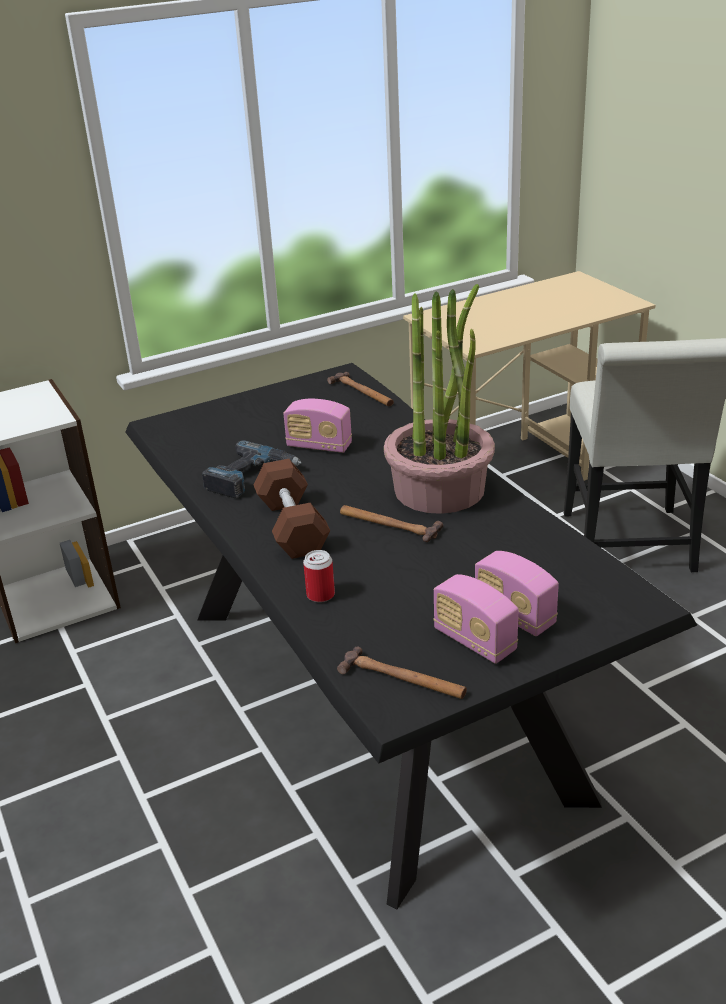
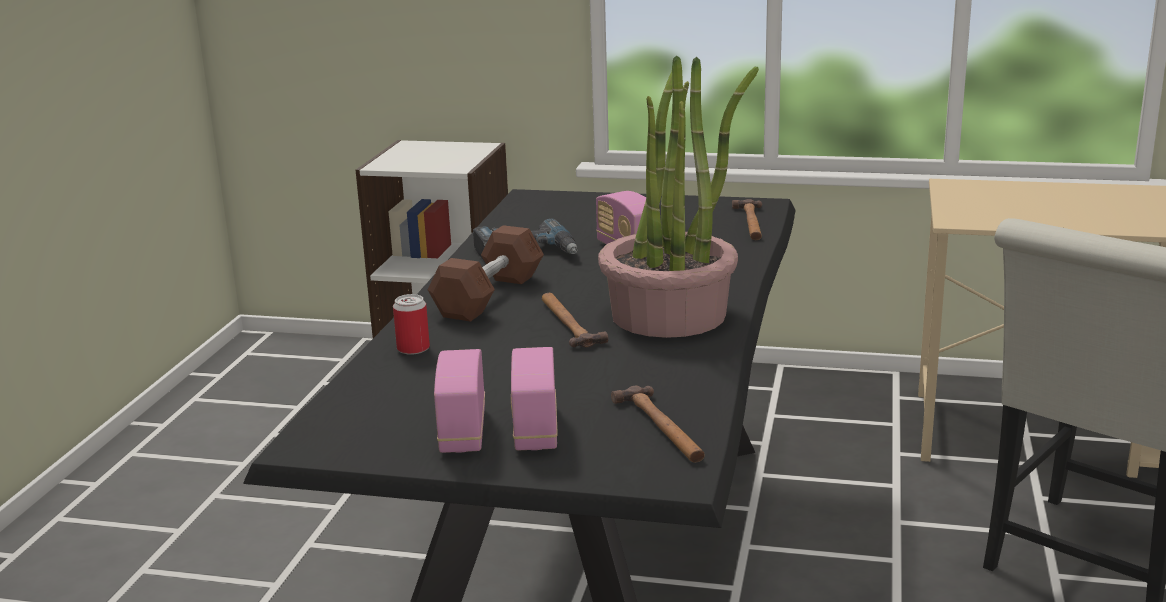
camera: 40 degrees right, 10 degrees down
(403, 679) = (353, 430): hammer -> hammer (661, 428)

